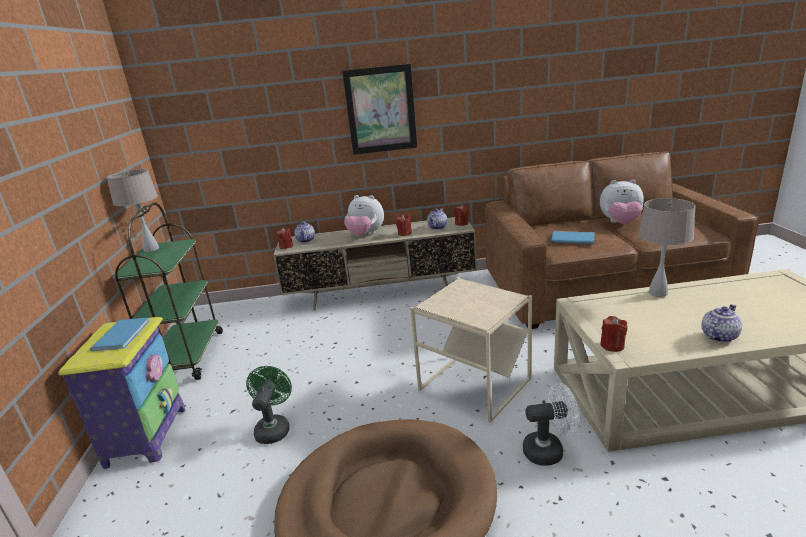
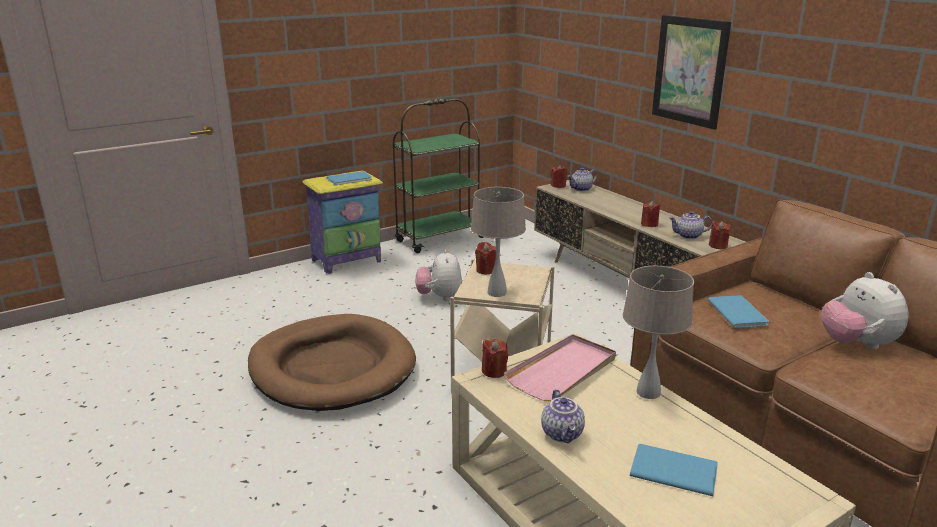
camera: 60 degrees right, 0 degrees up
(151, 249) = (447, 137): beige table lamp -> beige table lamp (496, 292)
(274, 428) = (383, 300): green fan -> none
(365, 235) = (624, 208): plush toy -> plush toy (440, 297)
(442, 305) = (486, 270): none -> red candle
(549, 450) = (434, 433): white fan -> none
(620, 316) = (563, 371): none -> pink tray
(718, 336) = (563, 434): teapot -> teapot turned 60 degrees clockwise
(759, 308) = (671, 469): none -> blue book

